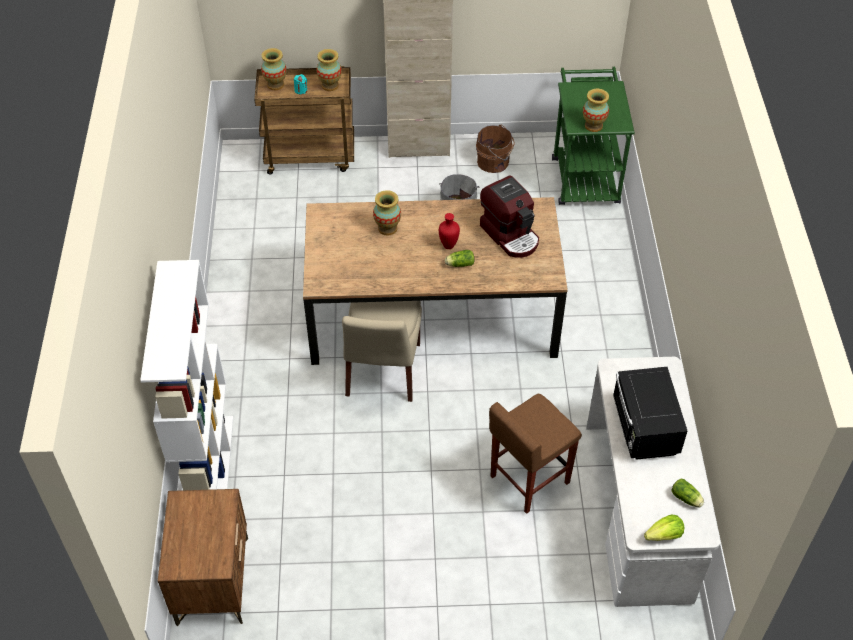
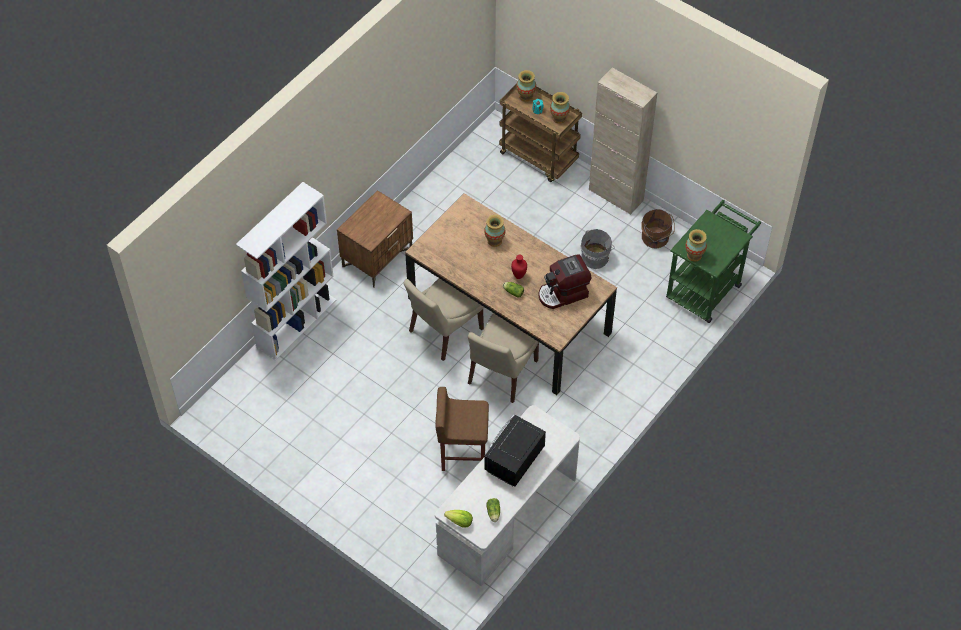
camera: 40 degrees right, 5 degrees up
(213, 580) = (245, 384): brown nightstand -> brown nightstand (377, 257)
(483, 374) = (501, 374): none -> beige chair
(510, 235) = (563, 294): coffee machine -> coffee machine turned 60 degrees clockwise

